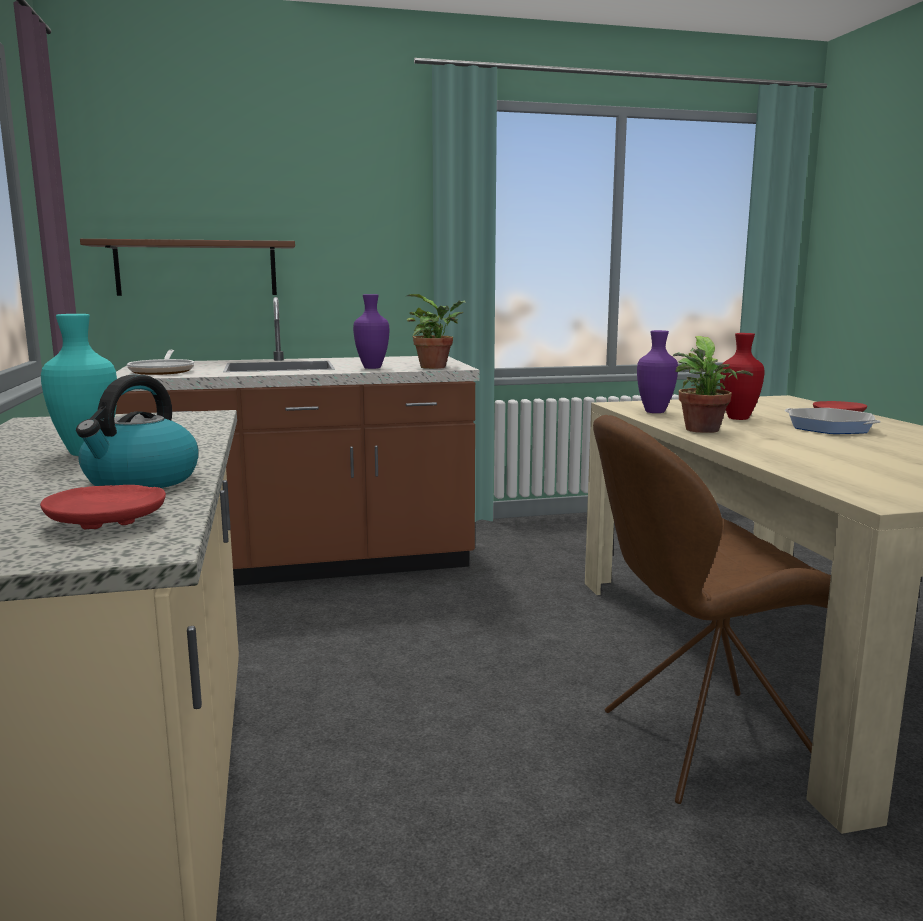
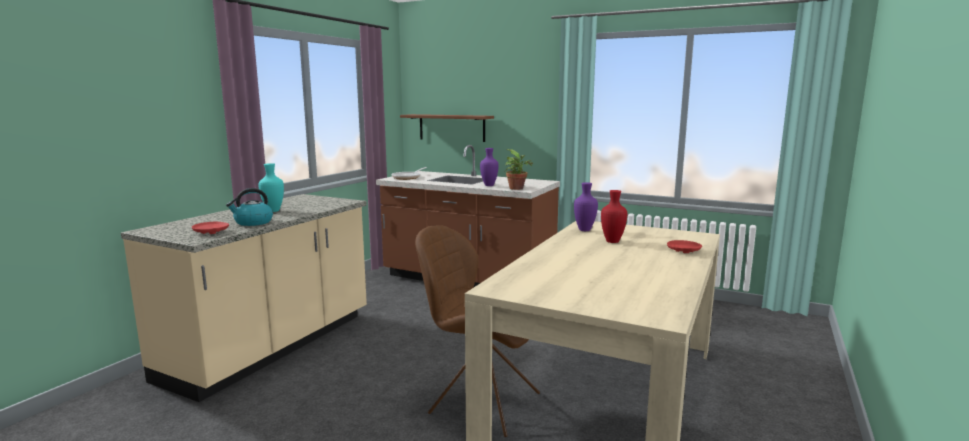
camera: 40 degrees right, 0 degrees up
(703, 431) = (562, 244): potted plant -> none
(829, 427) = (639, 256): frying pan -> none

